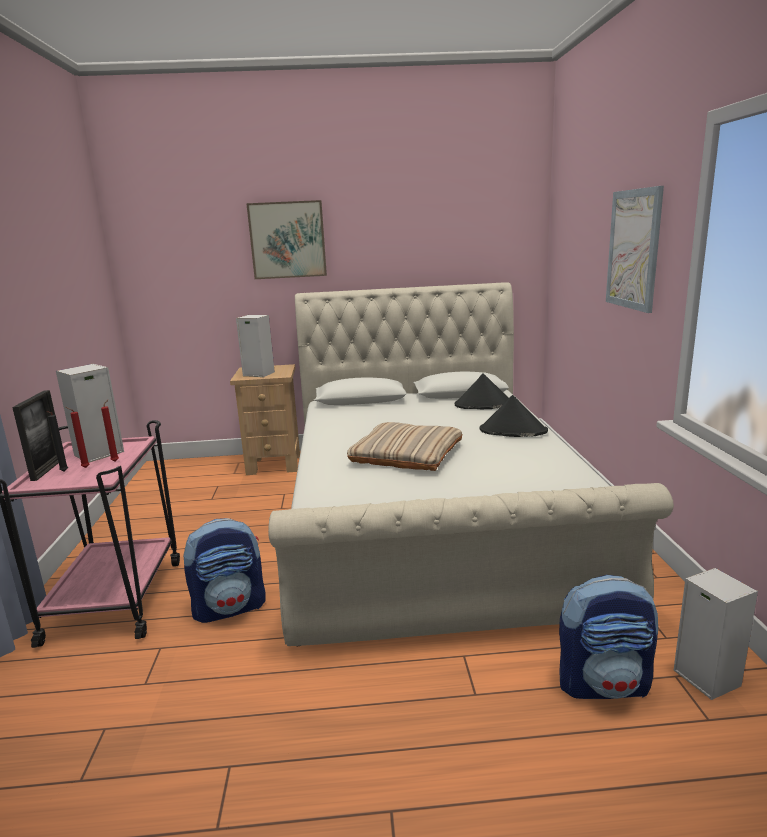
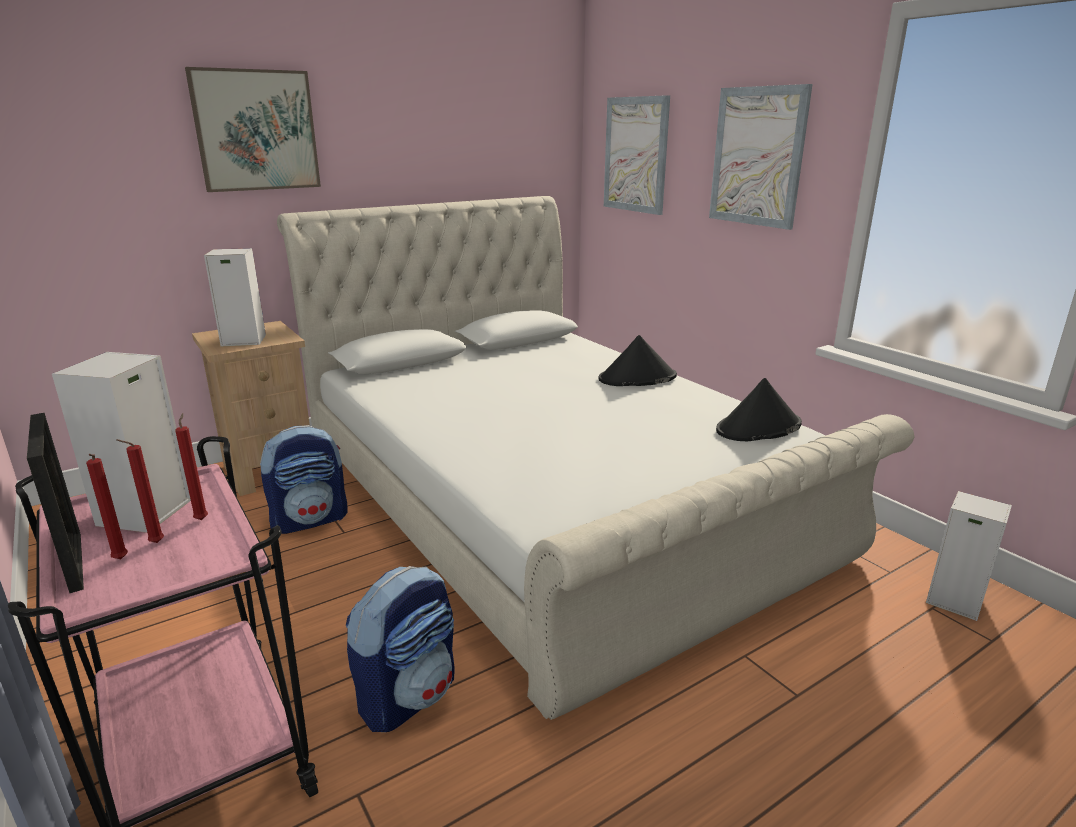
camera: 30 degrees left, 5 degrees up
(63, 472) = (120, 560): black candle -> red candle
(406, 454) = (557, 426): beige pillow -> none
(483, 405) = (564, 351): black hat -> black hat (758, 428)
(572, 249) = (635, 155): none -> picture
(604, 684) = (890, 638): backpack -> backpack (310, 519)

